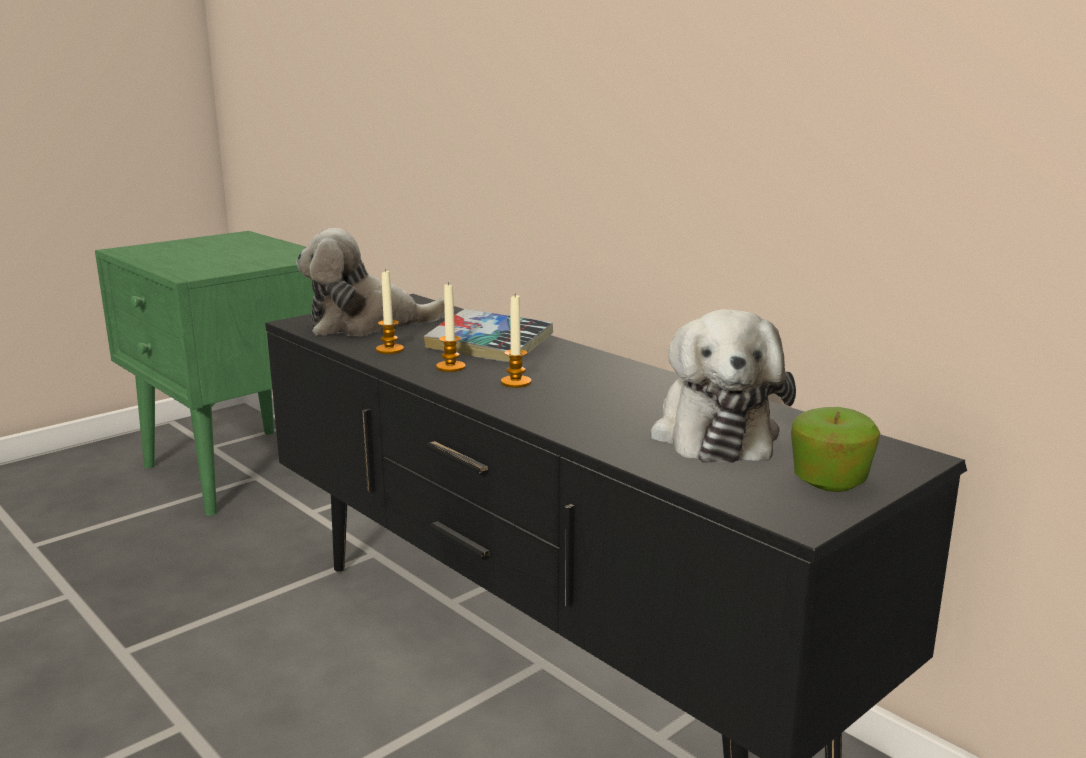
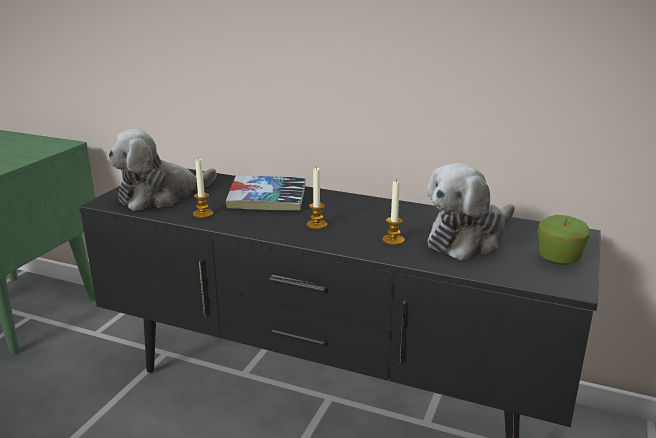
camera: 25 degrees left, 5 degrees up
(450, 367) = (261, 221): candle -> candle (393, 240)
(713, 433) = (468, 239): plush toy -> plush toy turned 75 degrees clockwise

